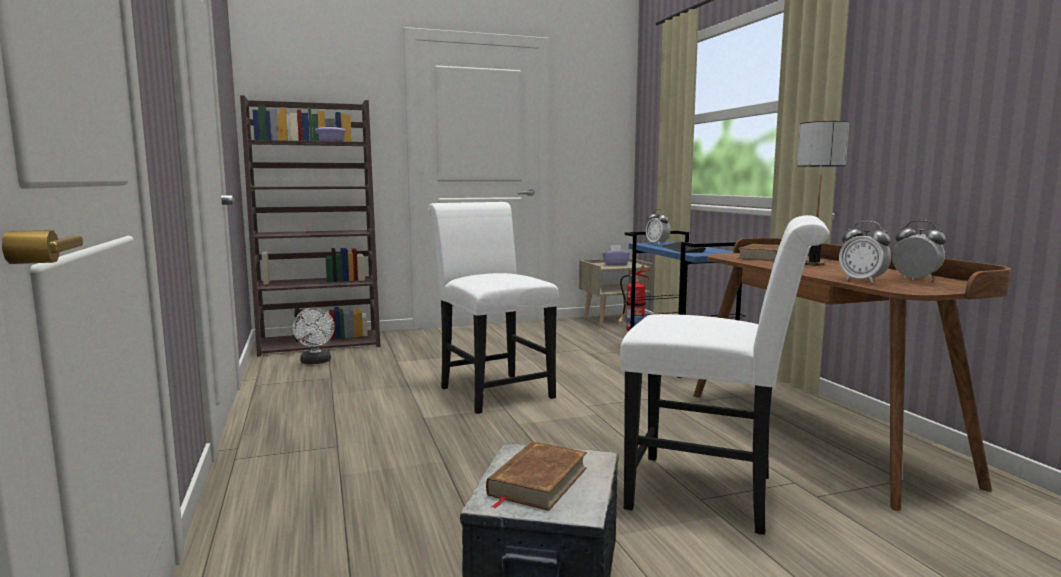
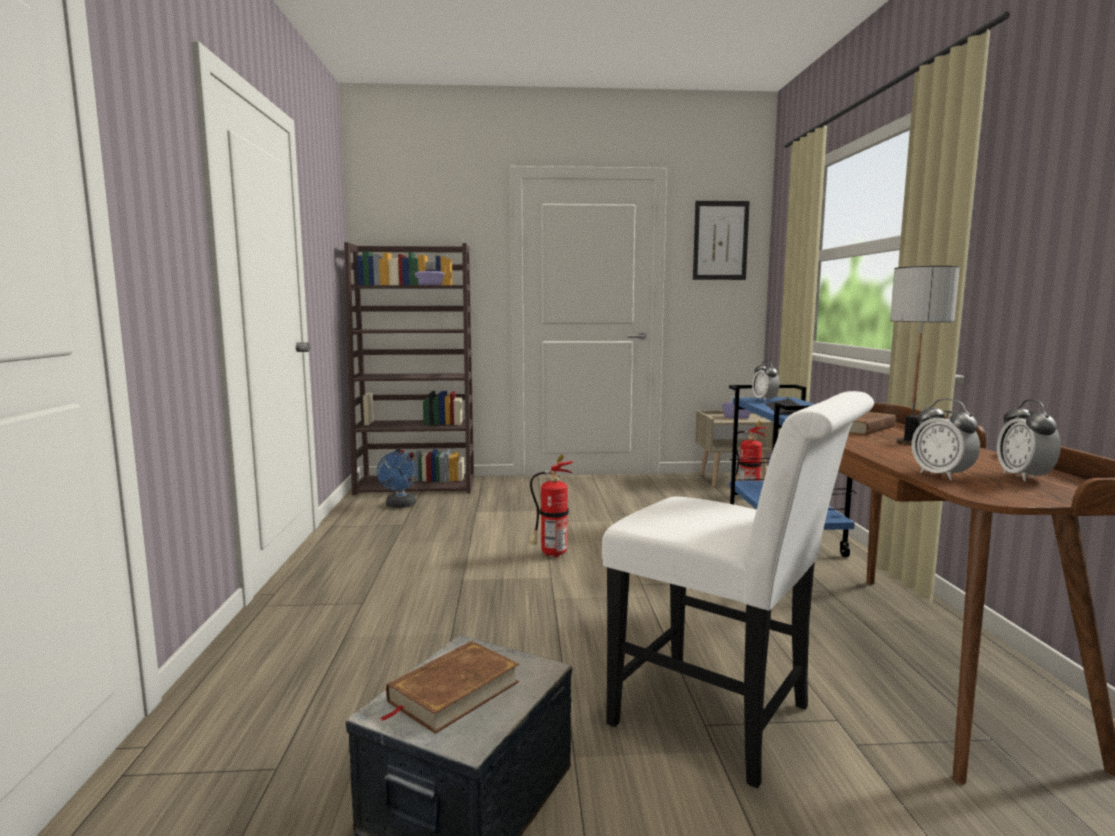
camera: 15 degrees right, 0 degrees up
(316, 362) = (400, 506): white fan -> blue fan
(492, 390) = (551, 554): white chair -> fire extinguisher
(595, 106) = (720, 240): none -> picture
(915, 279) = (1023, 477): alarm clock -> alarm clock turned 150 degrees counterclockwise

